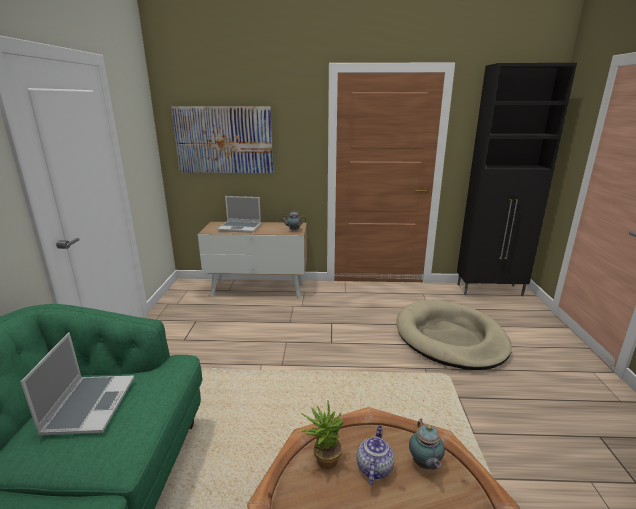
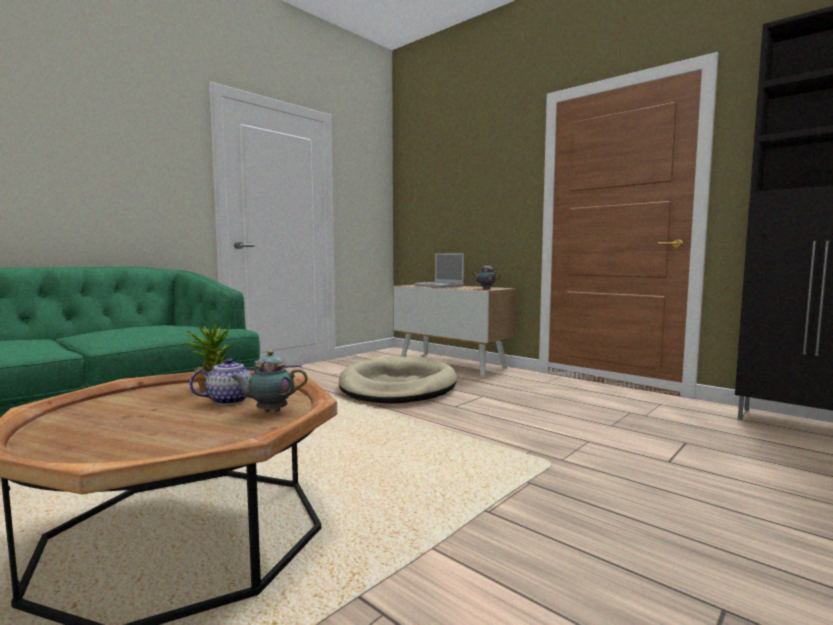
camera: 40 degrees right, 15 degrees down
(89, 405) = (148, 326): laptop -> none
(224, 140) = (443, 195): picture -> none
(424, 464) = (269, 411): teapot -> teapot turned 45 degrees clockwise
(450, 338) = (625, 442): beige dog bed -> beige dog bed (398, 386)

